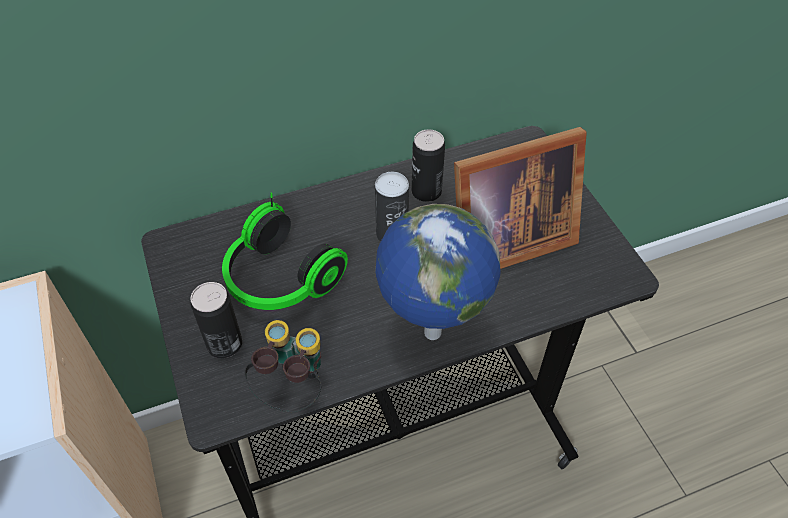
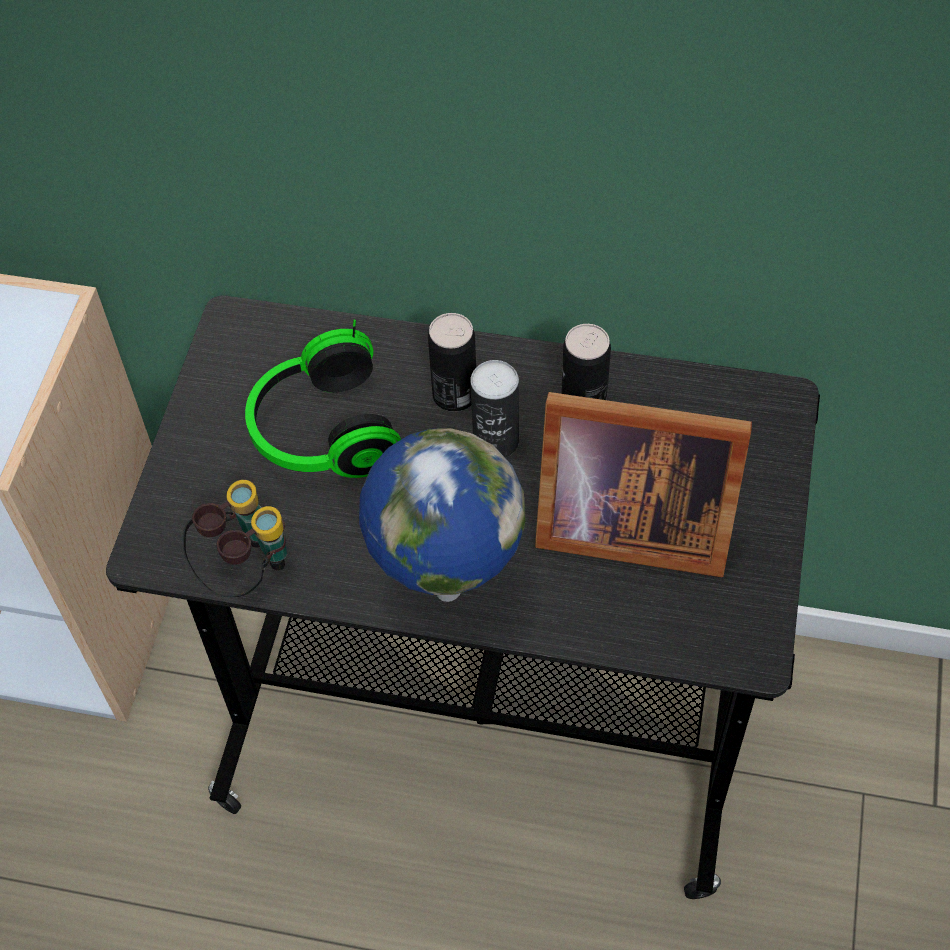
camera: 35 degrees right, 5 degrees up
(224, 344) = (211, 478): can -> can (454, 395)

